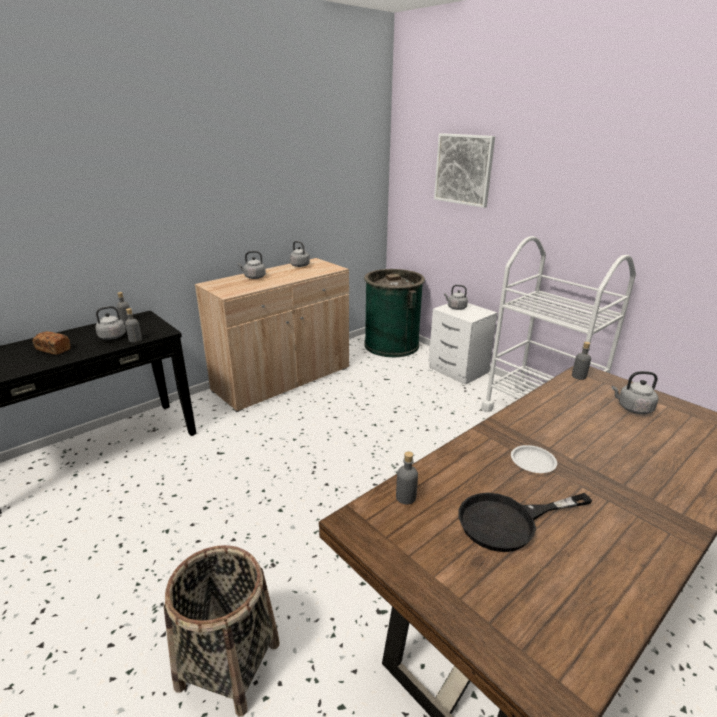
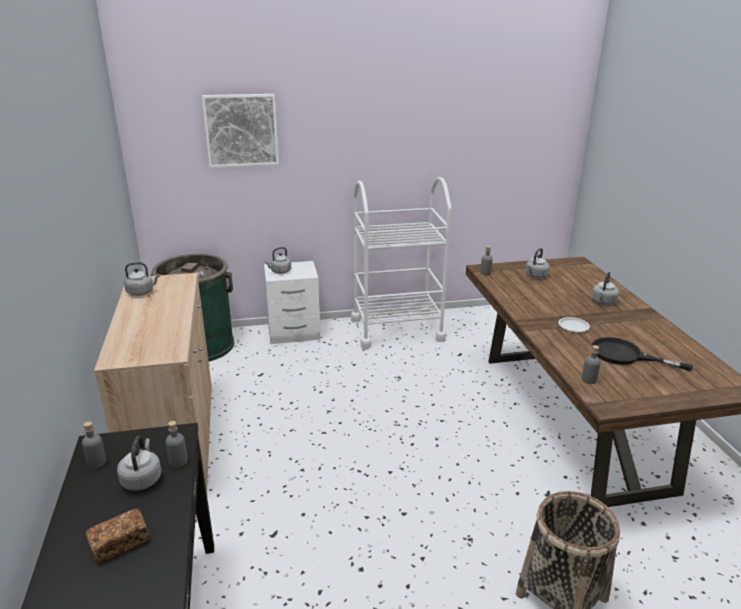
camera: 60 degrees left, 0 degrees up
(253, 277) = (136, 327): grey kettle -> grey kettle (603, 302)
(509, 521) = (625, 355): black frying pan -> black frying pan turned 105 degrees clockwise

